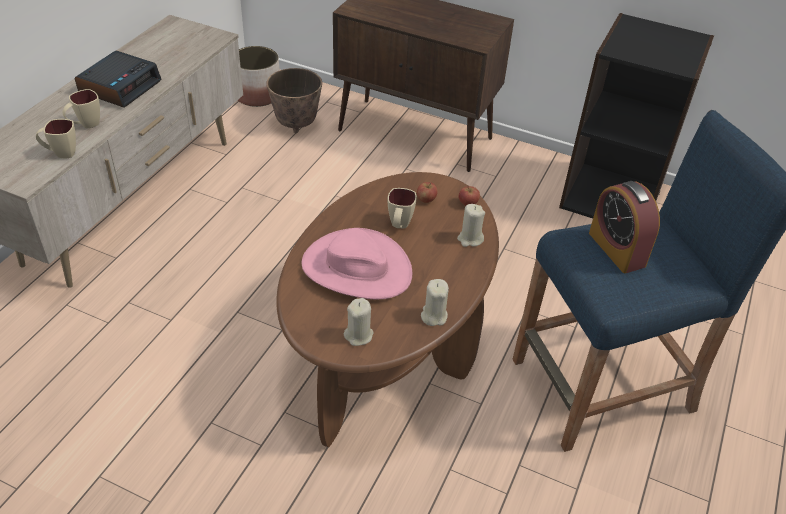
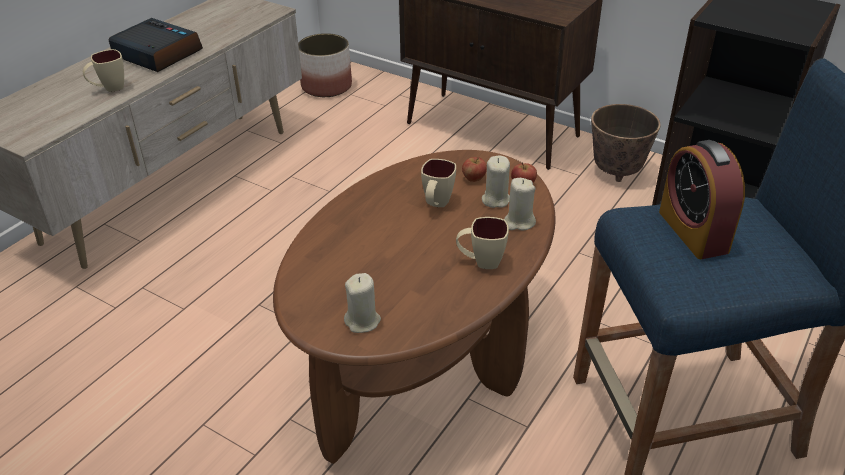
camera: 10 degrees right, 5 degrees down
(61, 153) = (74, 114): beige mug -> beige mug (480, 262)
(120, 86) = (156, 54): alarm clock -> alarm clock turned 90 degrees counterclockwise
(296, 124) = (362, 116): planter -> planter (617, 172)
(356, 268) = (376, 247): pink hat -> none
(433, 316) = (458, 305): beige candle -> beige candle (495, 199)

